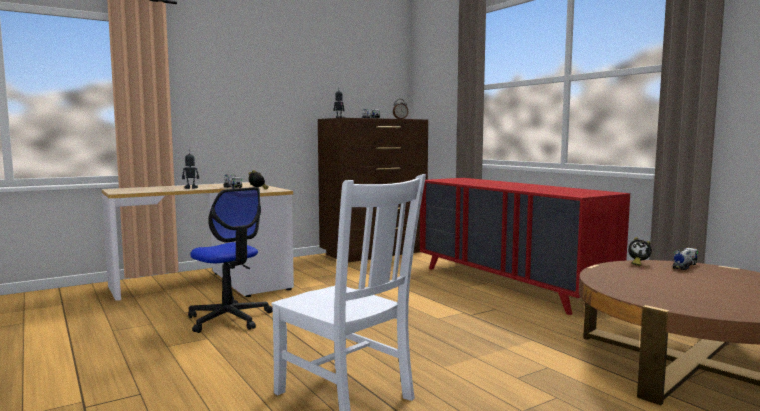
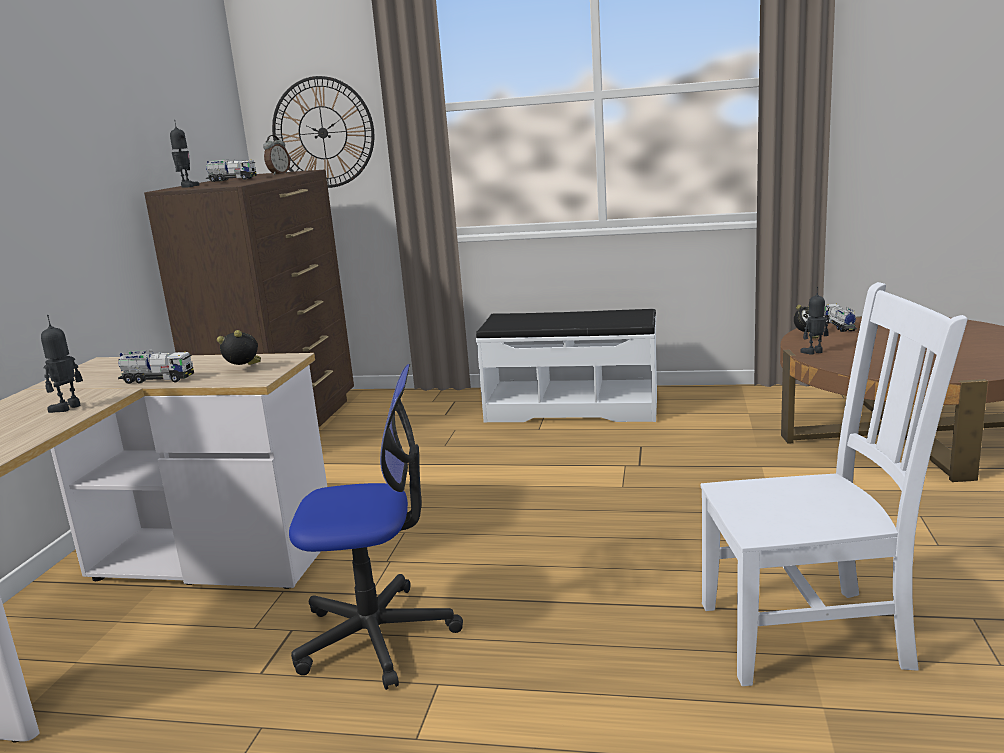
camera: 45 degrees left, 10 degrees up
(438, 100) = (323, 132): none -> wall clock
(508, 284) = (572, 408): red dresser -> white bench
(607, 270) = (814, 352): none -> toy robot

